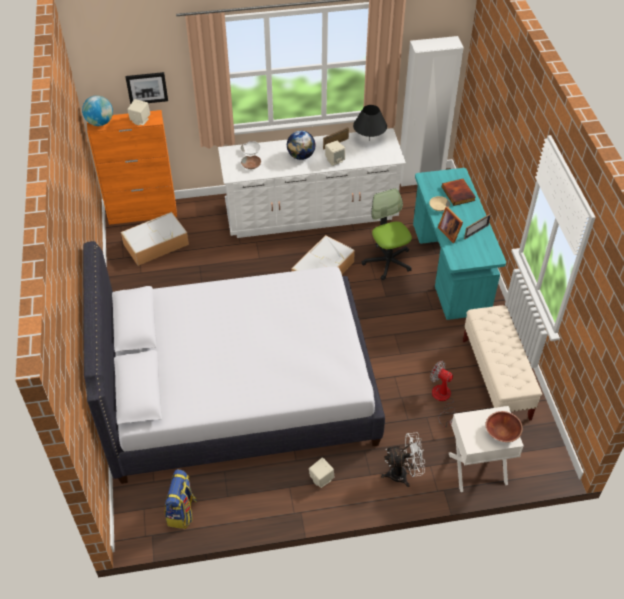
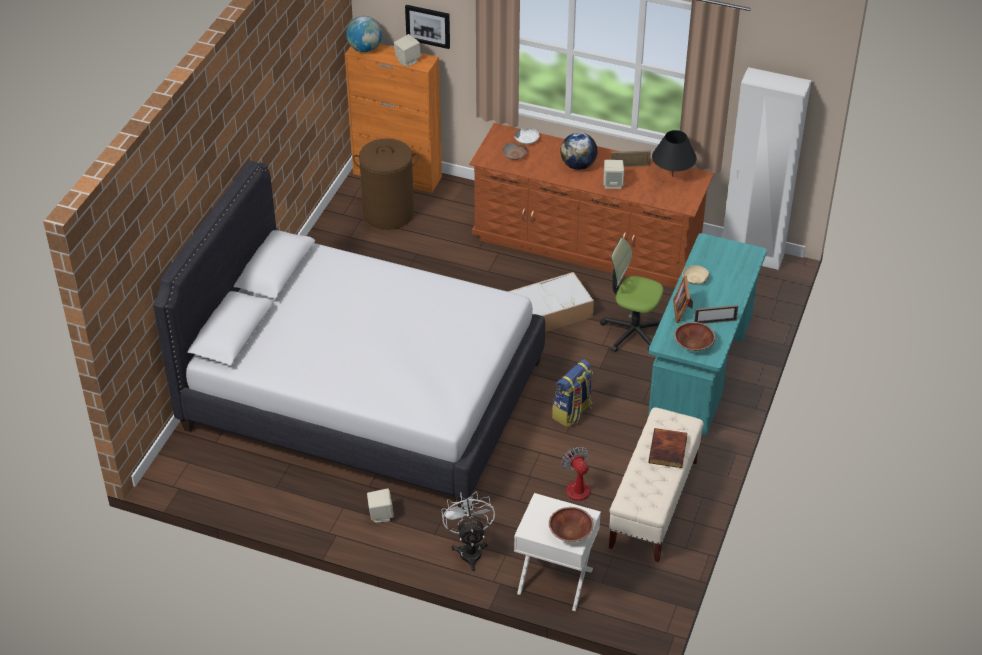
camera: 30 degrees right, 5 degrees down
(156, 244) = (388, 213): storage box -> brown laundry basket
(182, 512) = (222, 482): backpack -> backpack (572, 412)
(311, 212) = (587, 244): white dresser -> brown dresser
(387, 261) = (632, 332): office chair -> office chair turned 75 degrees counterclockwise
(403, 474) = (469, 549): white fan -> white fan turned 120 degrees counterclockwise
(458, 193) = (732, 274): book -> book (669, 450)
(476, 254) = (694, 345): none -> brown bowl

